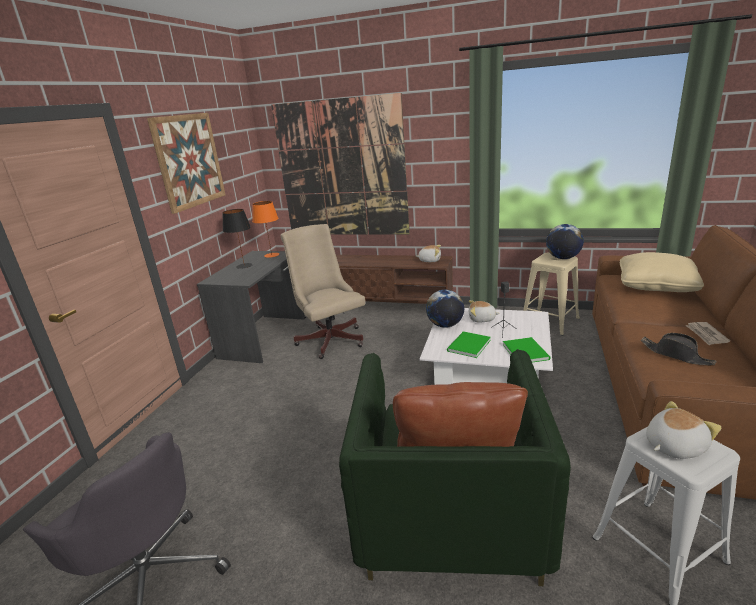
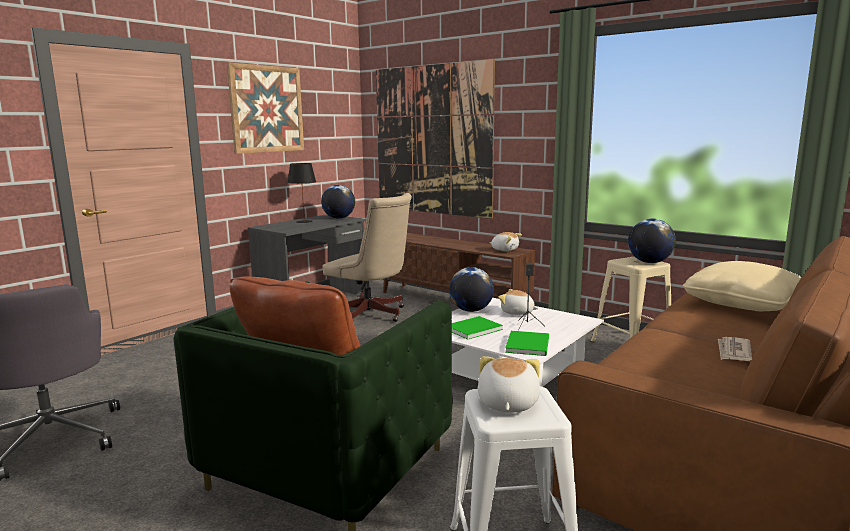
camera: 20 degrees right, 10 degrees down
(271, 255) = (338, 218): orange table lamp -> globe
(330, 338) = (372, 315): beige office chair -> beige office chair turned 135 degrees clockwise
(673, 446) = (506, 403): plush toy -> plush toy turned 75 degrees counterclockwise
(676, 355) = (660, 358): black hat -> none

